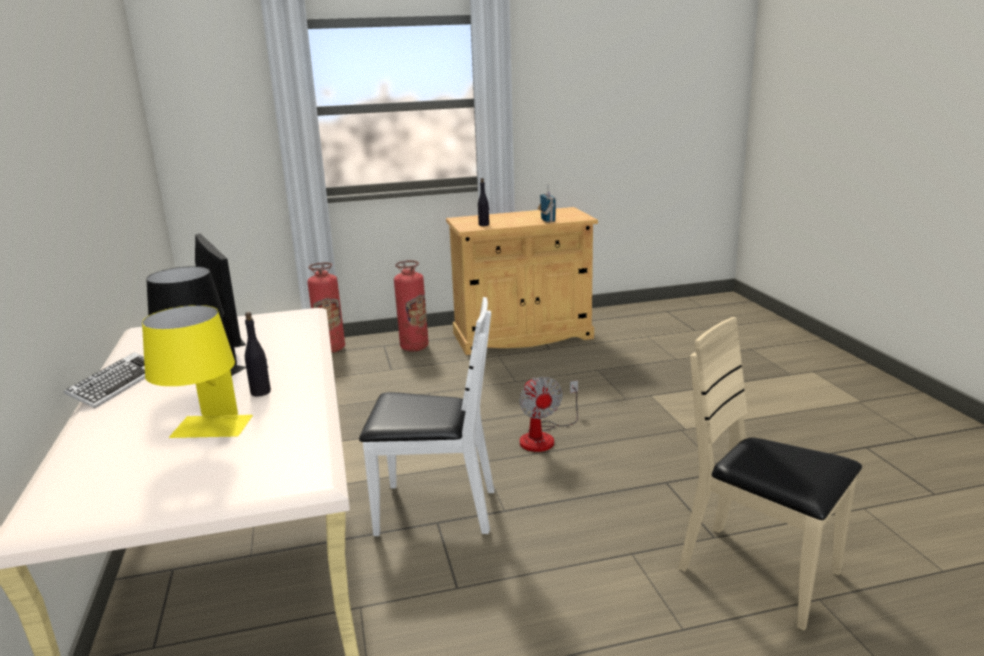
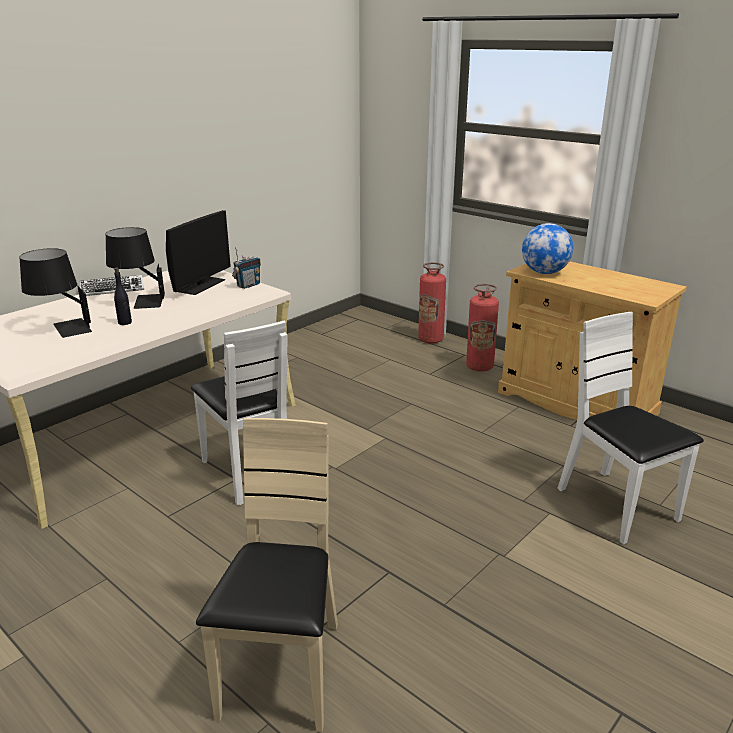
camera: 55 degrees right, 5 degrees up
(206, 433) = (62, 329): yellow table lamp -> black table lamp
(484, 225) = (544, 272): black bottle -> globe
(544, 437) = (400, 480): fan -> none
(547, 220) = (607, 289): radio -> radio (248, 285)
(664, 372) = (616, 506): none -> white chair

